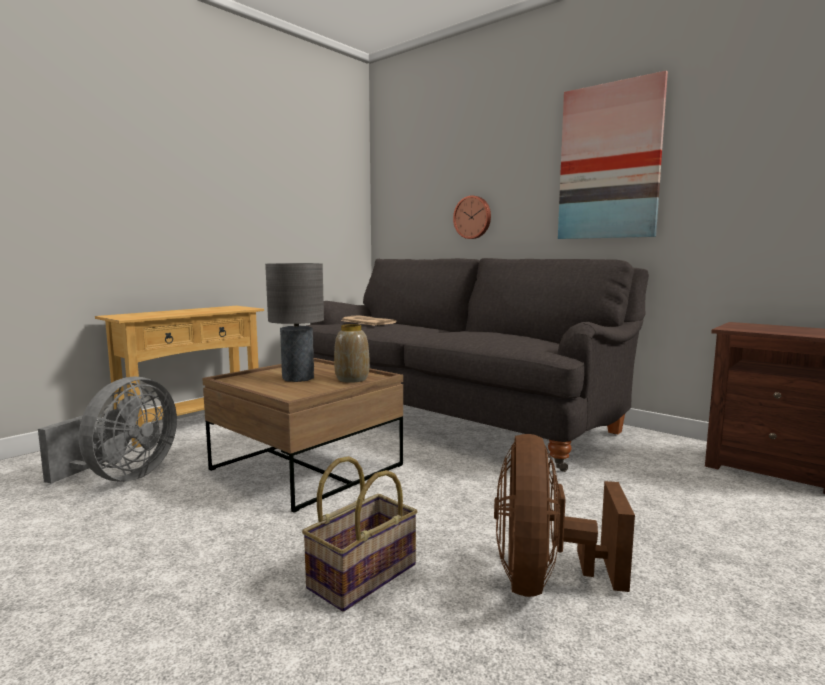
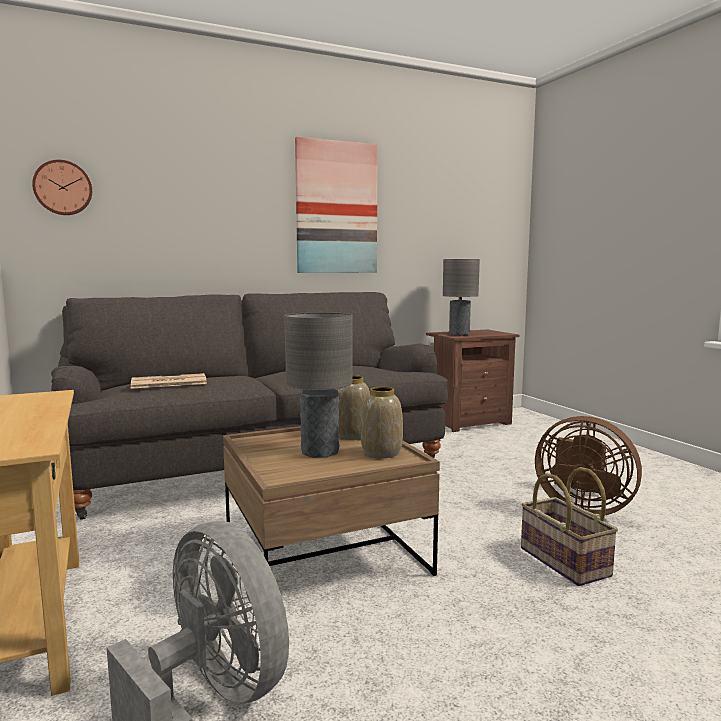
camera: 65 degrees left, 0 degrees up
(308, 390) = (381, 453): none -> vase
(473, 217) = (193, 247): wall clock -> wall clock (63, 188)
(757, 328) = (459, 334): none -> grey table lamp

